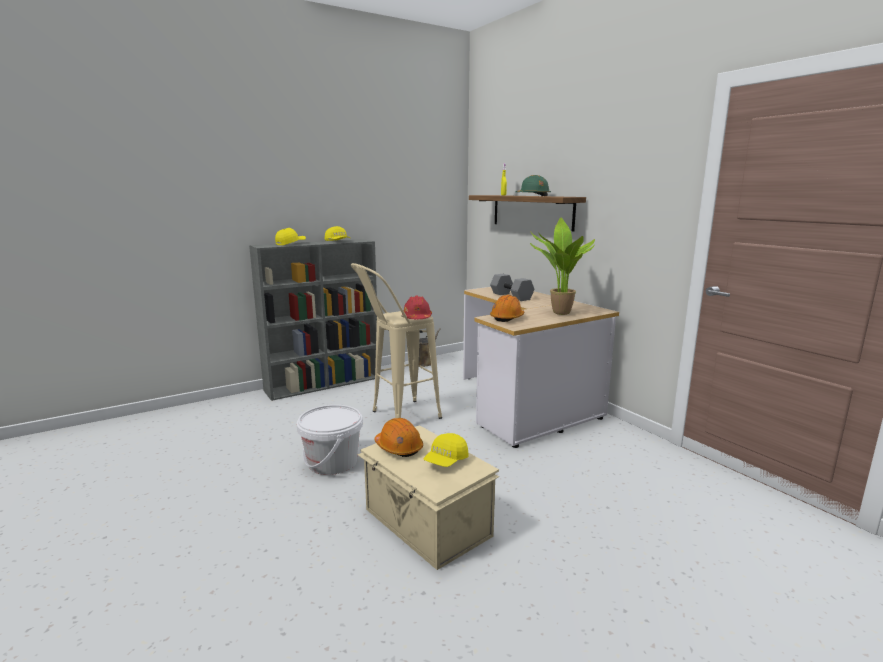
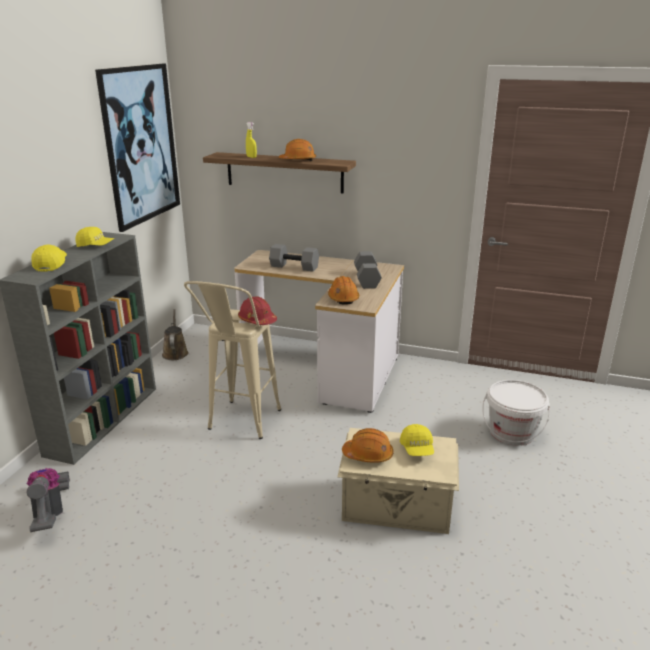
camera: 40 degrees left, 10 degrees up
(222, 419) = (51, 512): none -> vacuum cleaner
(332, 462) = (251, 497): white bucket -> white bucket (512, 432)
(422, 182) = (141, 145): none -> picture
(533, 196) = (298, 160): green hard hat -> orange hard hat
(558, 313) = (367, 279): potted plant -> grey dumbbell

